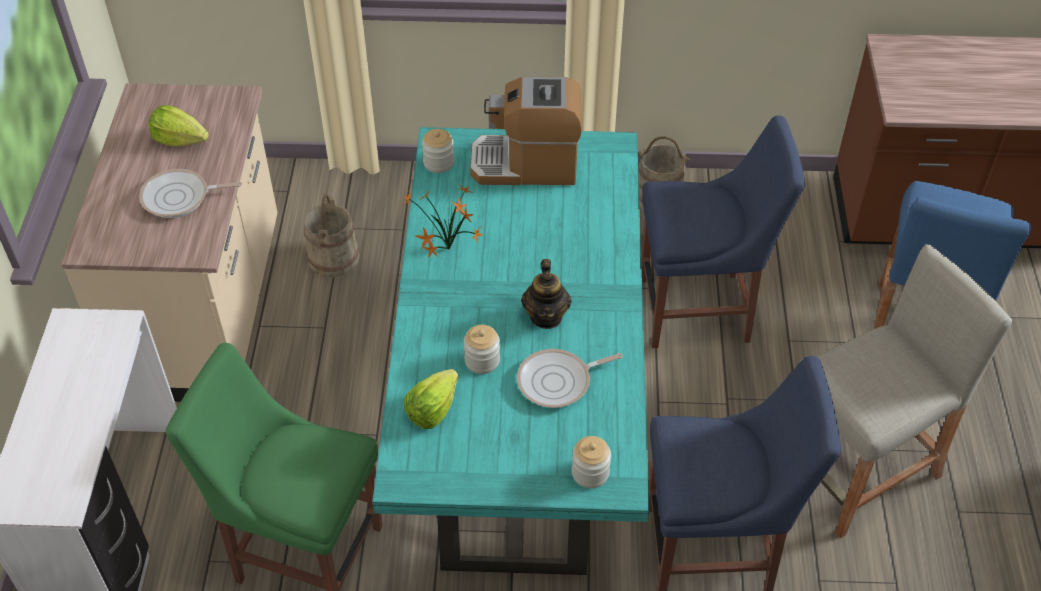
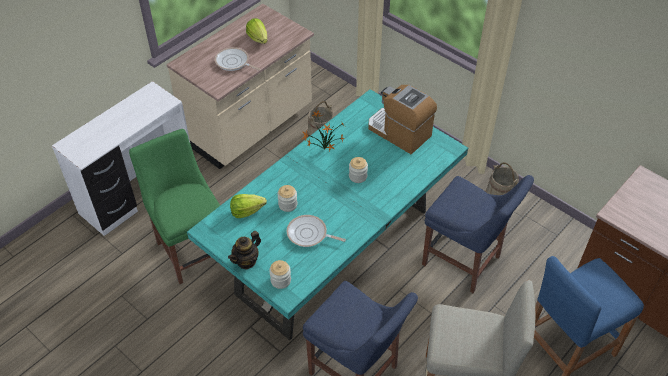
camera: 40 degrees right, 0 degrees up
(438, 163) = (361, 109): jar -> jar (358, 176)
(546, 316) = (334, 203): teapot -> teapot (246, 261)

